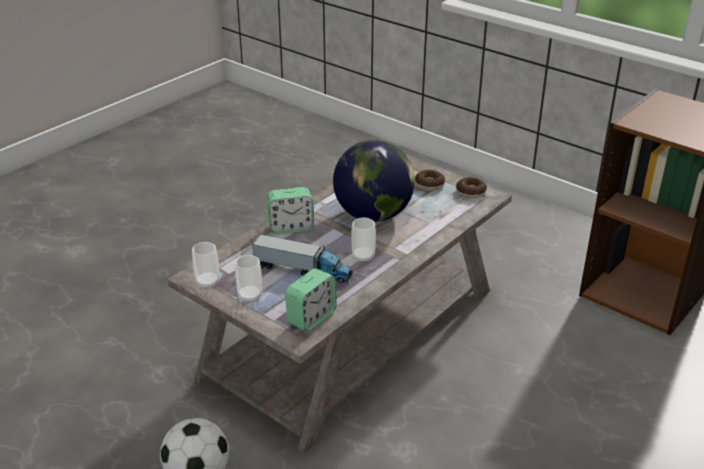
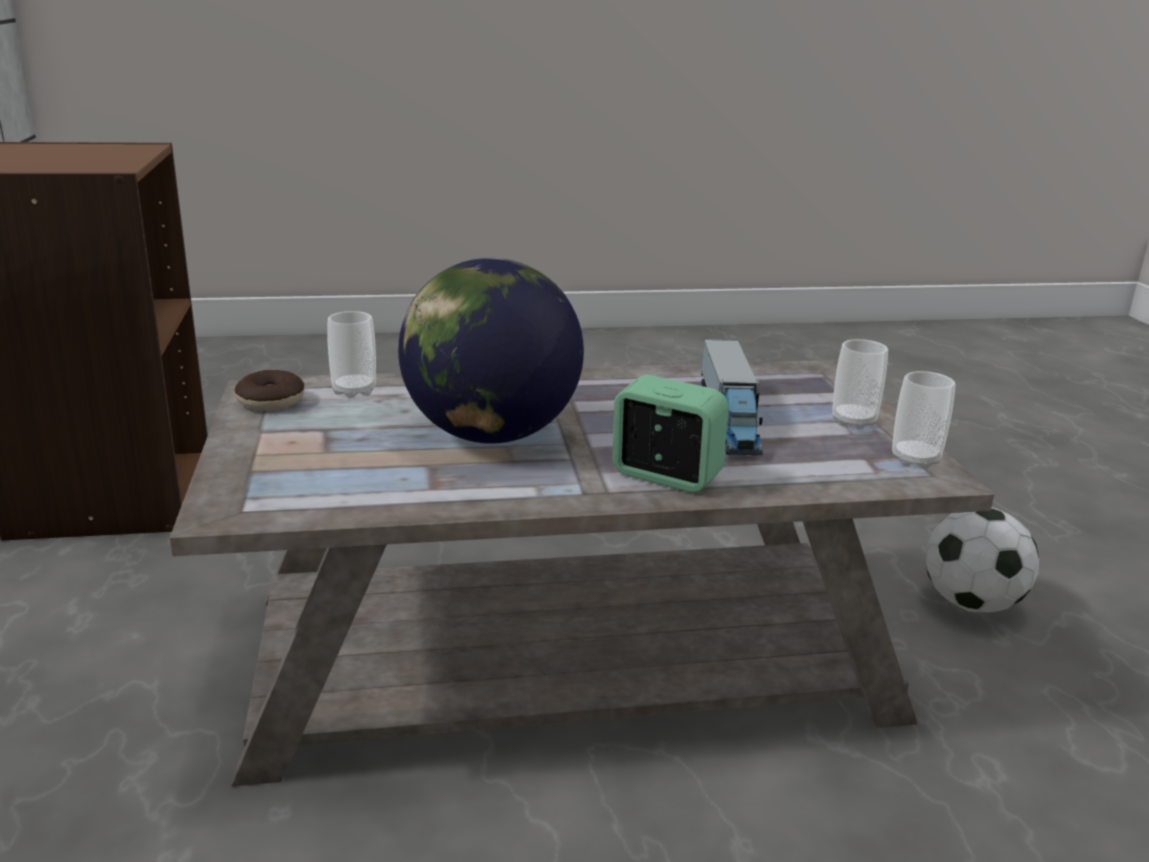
camera: 140 degrees left, 10 degrees down
(302, 270) = (729, 419): toy truck -> toy truck turned 150 degrees counterclockwise
(311, 318) = (783, 376): alarm clock -> none
(363, 257) = (611, 399): cup -> cup (354, 391)
(429, 184) = (296, 436): donut -> none

